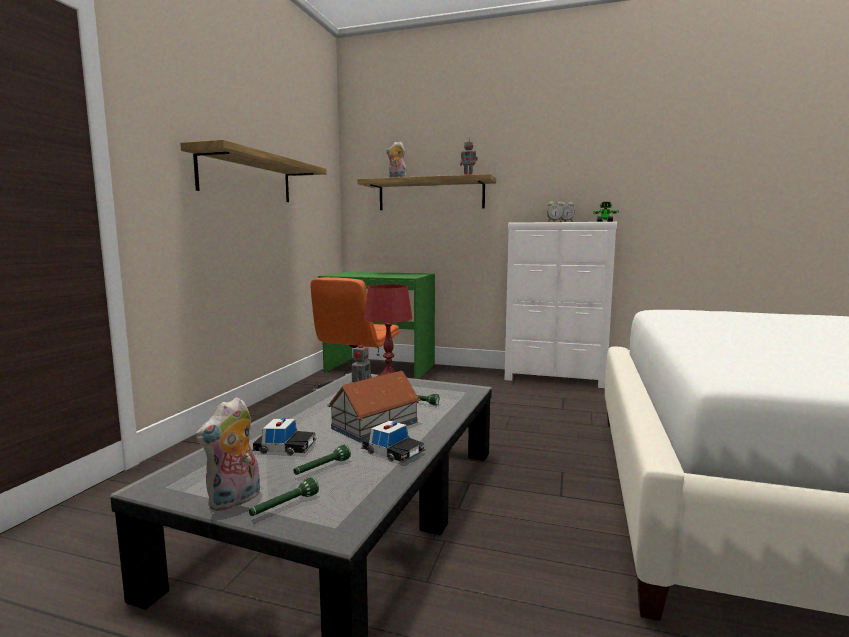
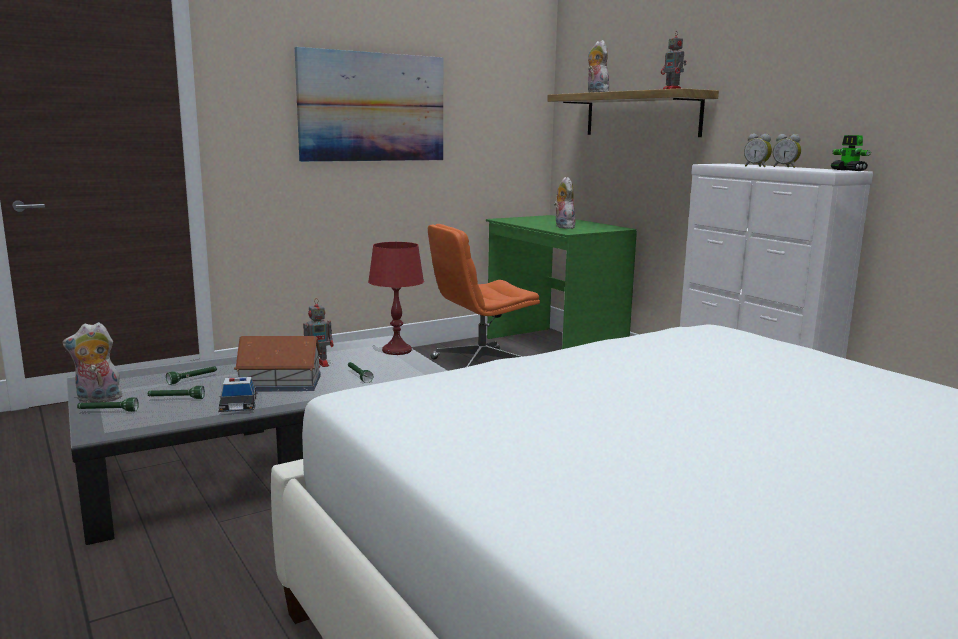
camera: 40 degrees right, 5 degrees up
(247, 178) = (372, 107): shelf -> picture
(285, 447) = (193, 379): toy car -> green flashlight
(392, 275) = (563, 227): none -> plush toy

